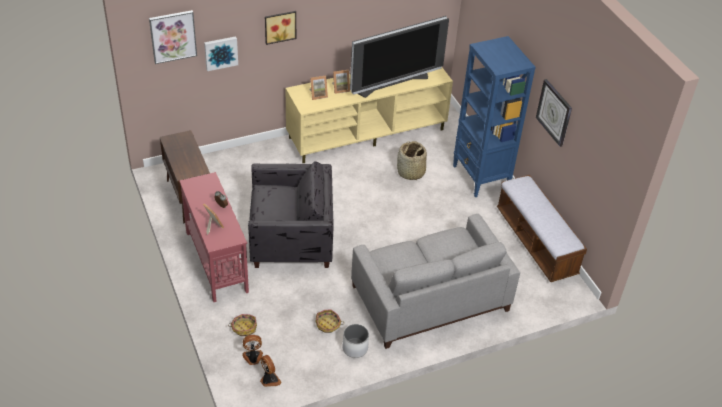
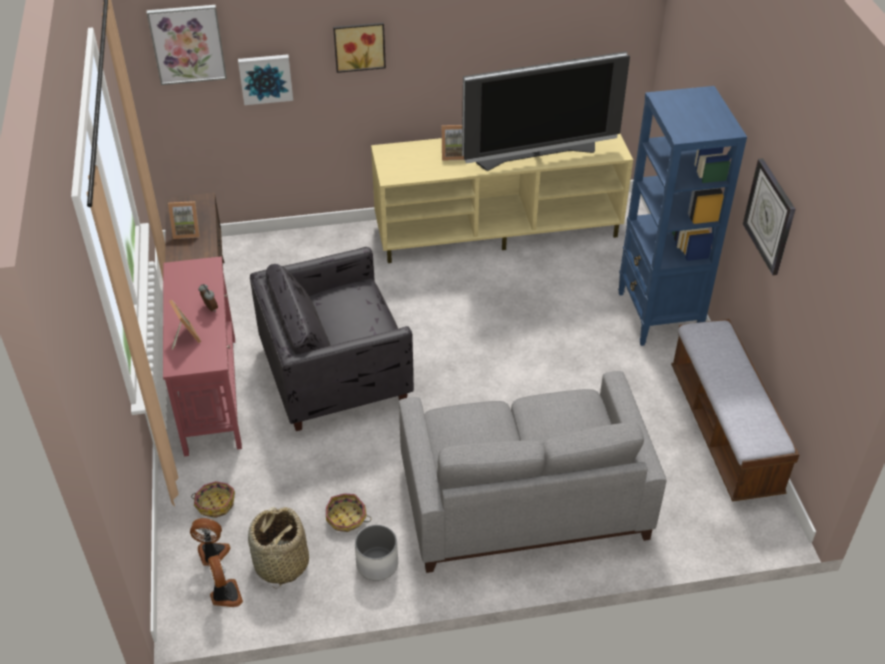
camera: 15 degrees right, 0 degrees up
(292, 238) = (334, 373): grey armchair -> grey armchair turned 150 degrees clockwise
(318, 95) = (416, 160): picture frame -> picture frame (187, 232)
(410, 172) = (548, 295): basket -> basket (281, 564)

